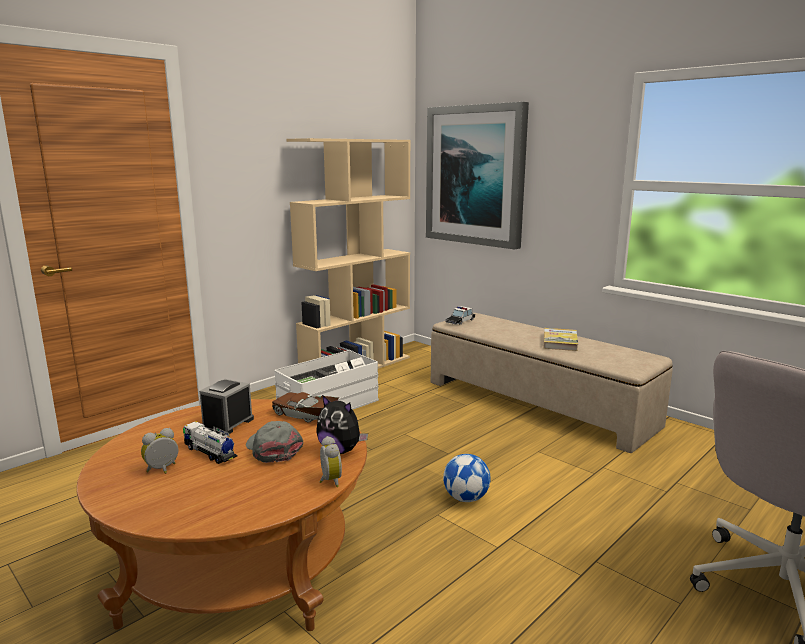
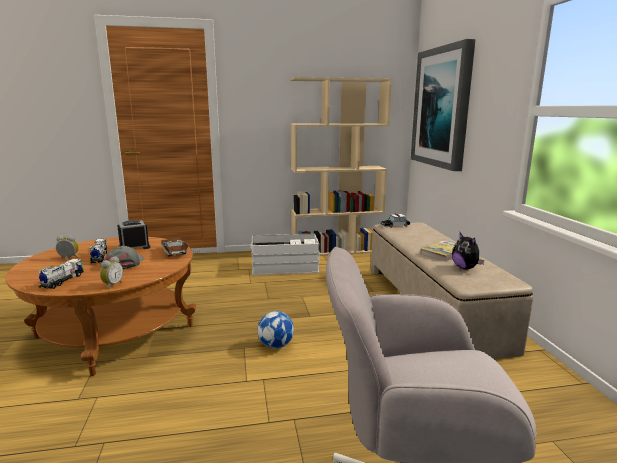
camera: 35 degrees right, 0 degrees up
(242, 501) = (62, 281): none -> toy truck
(340, 450) = (150, 273): plush toy -> plush toy (465, 268)

